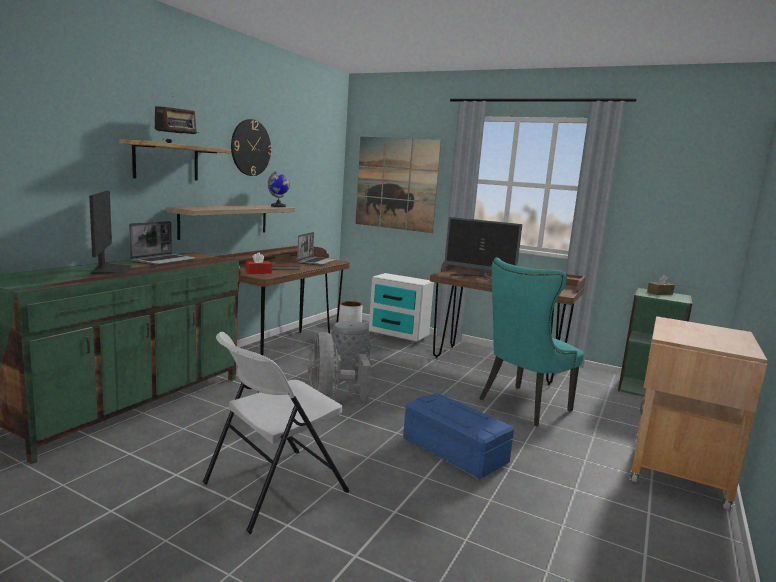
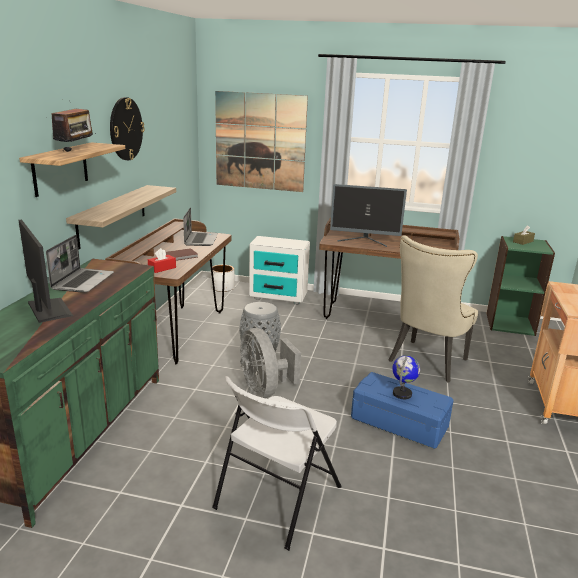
camera: 15 degrees left, 10 degrees up
(278, 206) = (160, 189): globe -> globe (402, 394)
(523, 406) = (427, 362): turquoise chair -> beige chair

